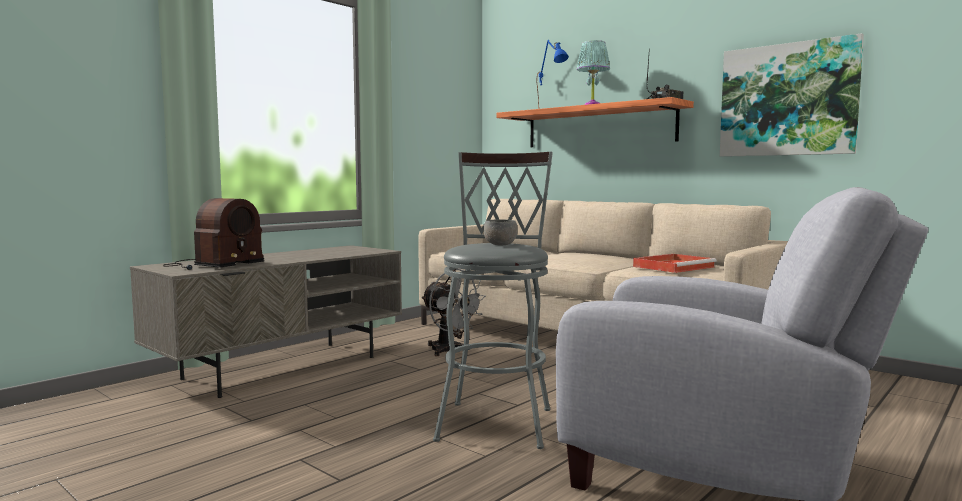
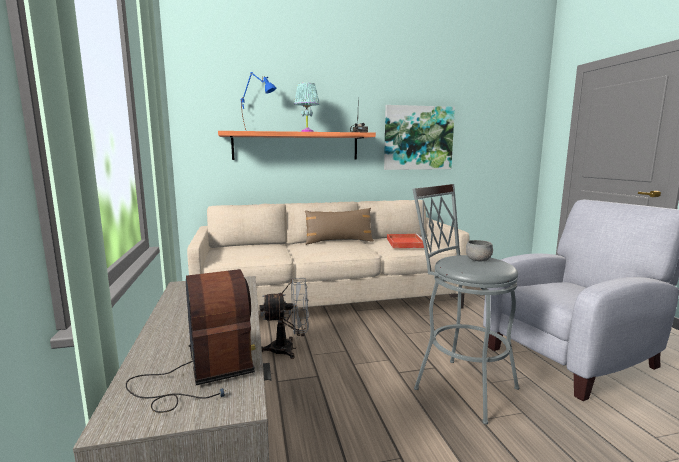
camera: 55 degrees left, 5 degrees up
(606, 256) = (339, 241): none -> brown pillow

